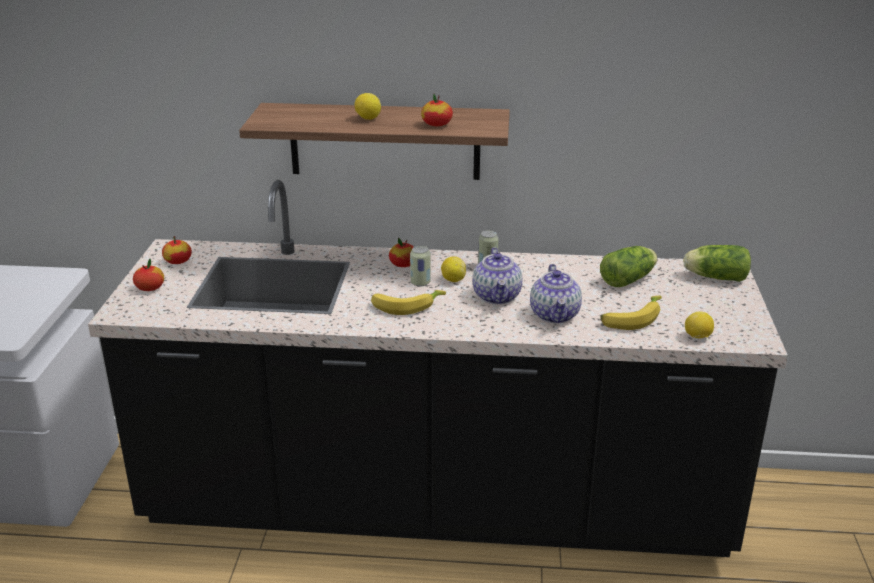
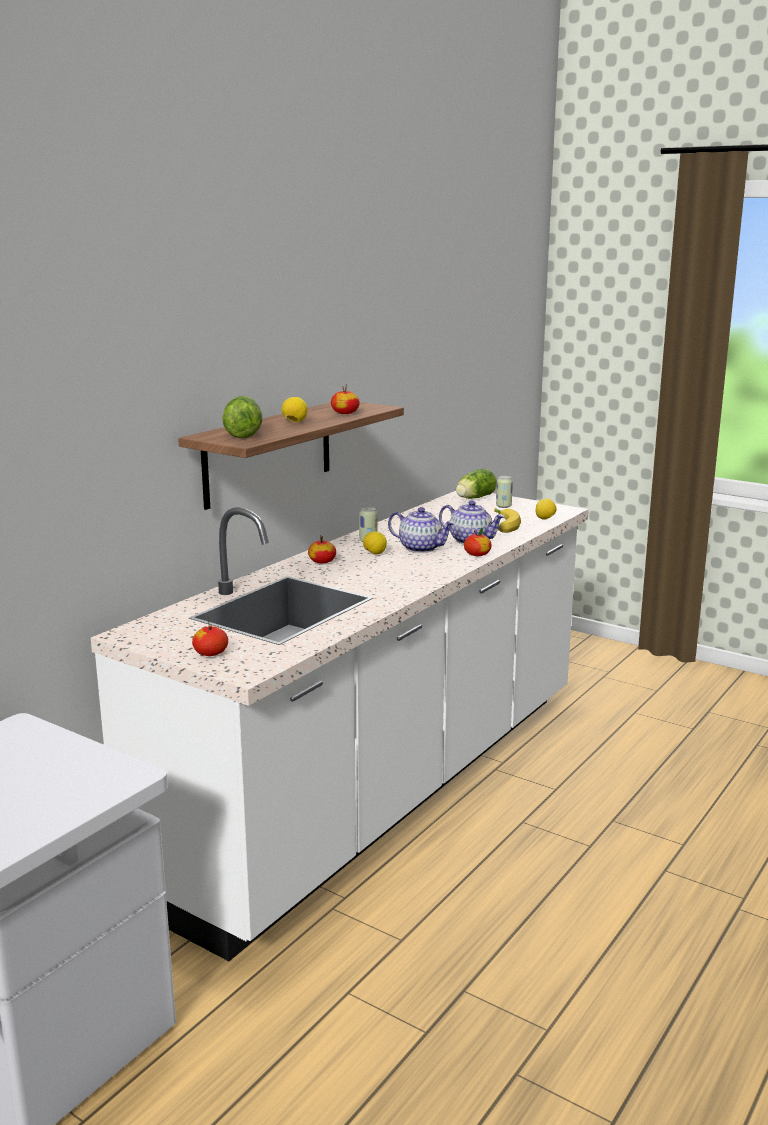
camera: 60 degrees left, 10 degrees down
(178, 261) = (168, 634): apple -> apple (477, 554)
(406, 306) = (396, 574): banana -> none
(420, 283) = (363, 563): can -> can (503, 506)
(437, 507) = (384, 791): black counter -> white counter
(629, 279) = (447, 514): lettuce -> lettuce (243, 433)

